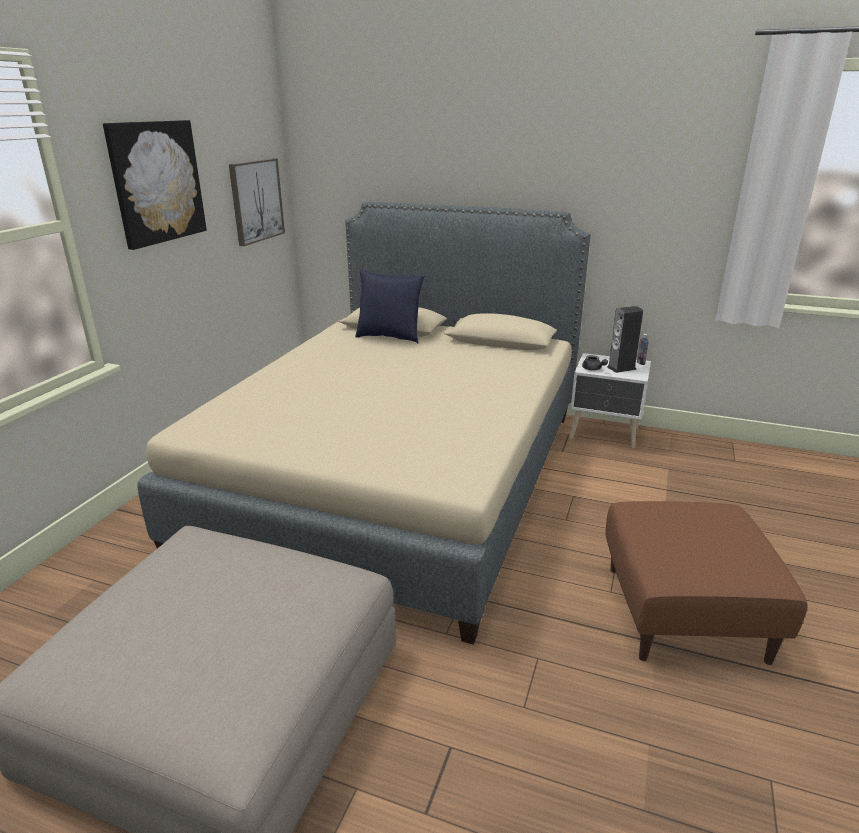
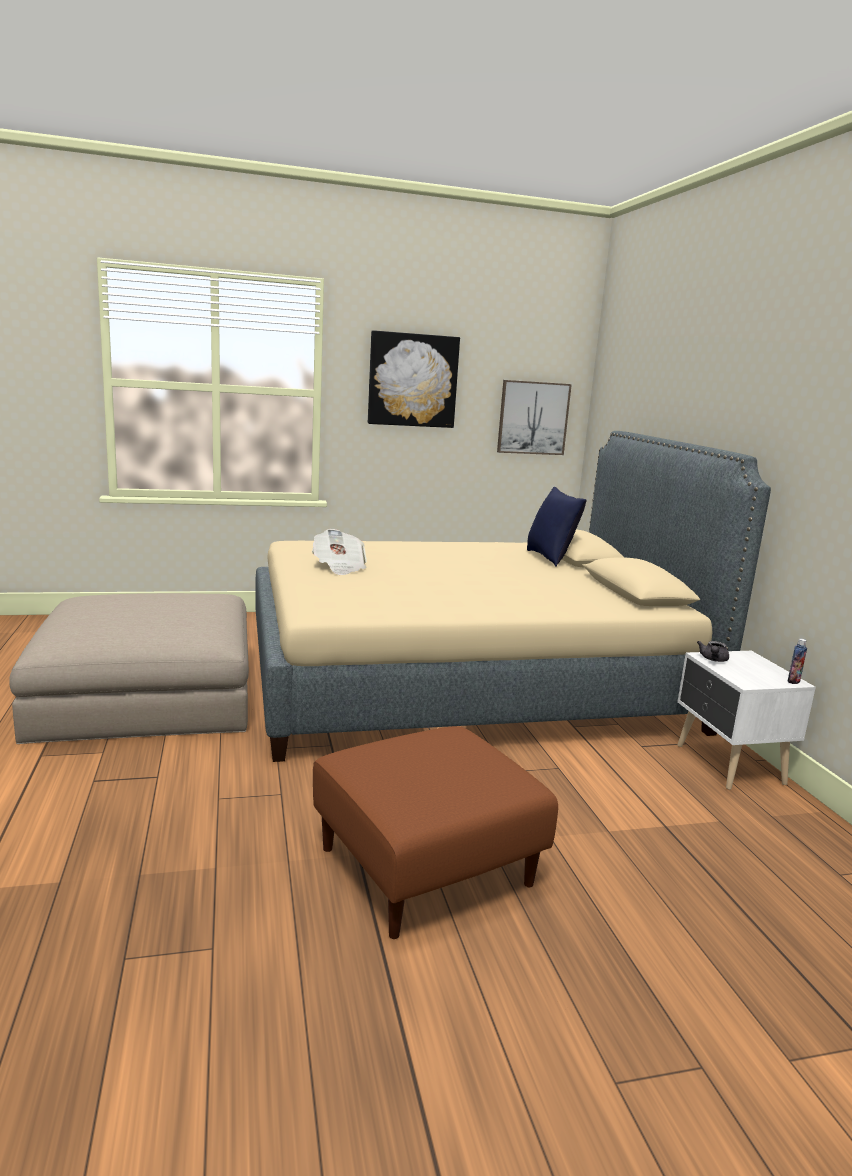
camera: 55 degrees right, 10 degrees down
(320, 430) = (339, 567): none -> newspaper
(621, 368) = (751, 673): speaker -> none

